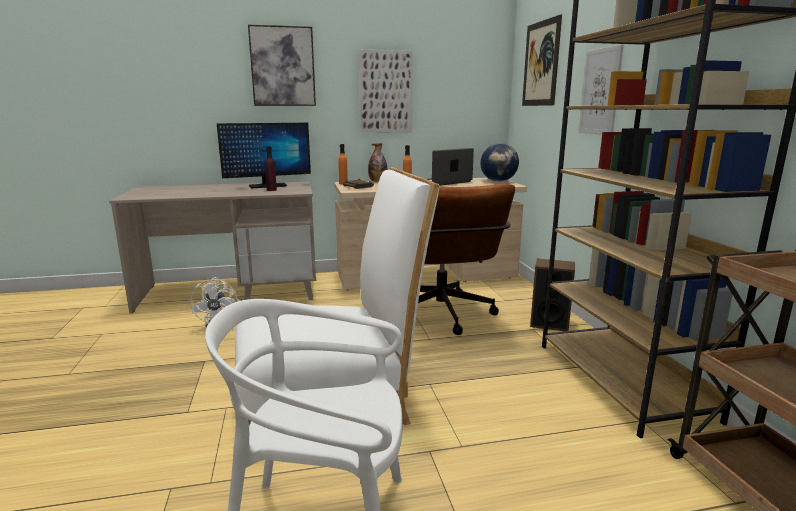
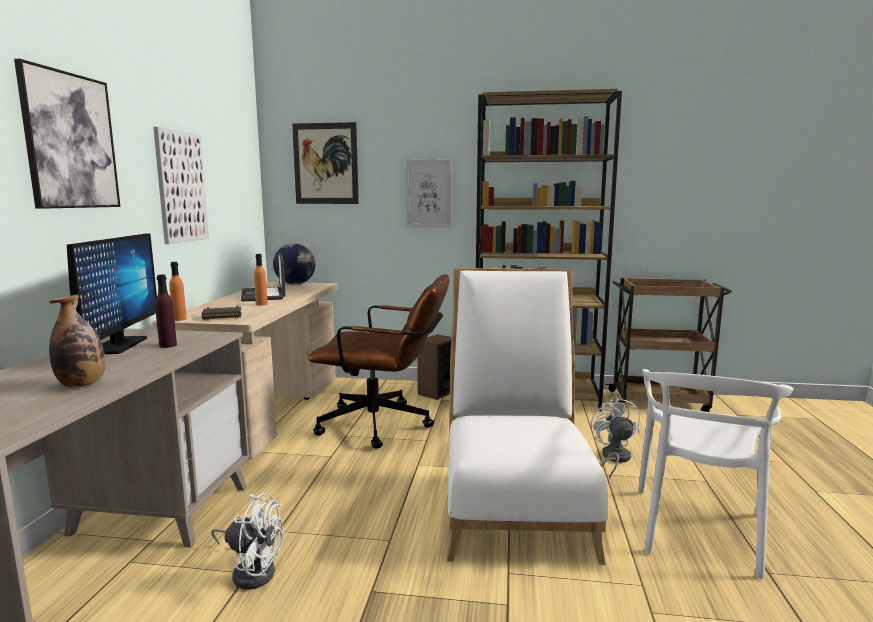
camera: 70 degrees left, 5 degrees down
(377, 181) = (199, 308): bottle -> bottle (82, 384)
(478, 455) = (613, 459): none -> white fan

